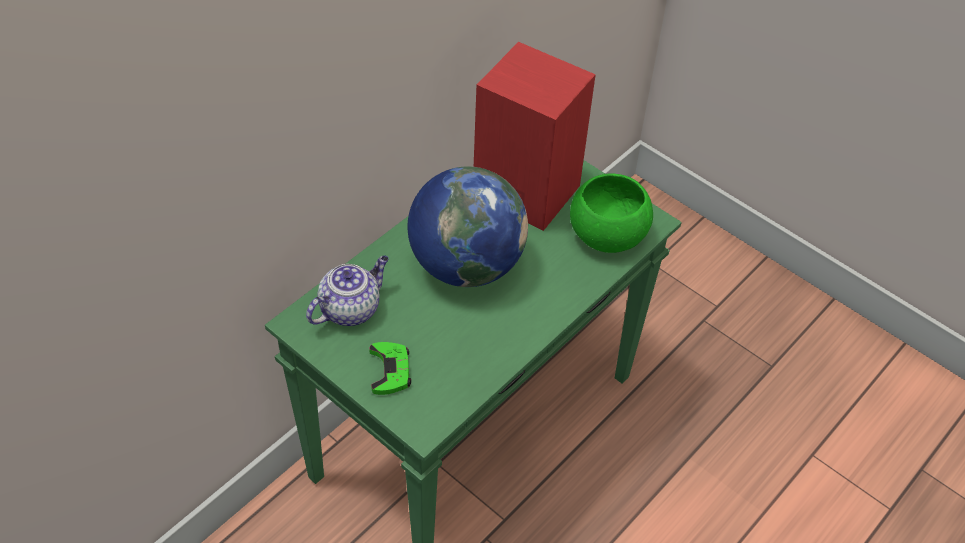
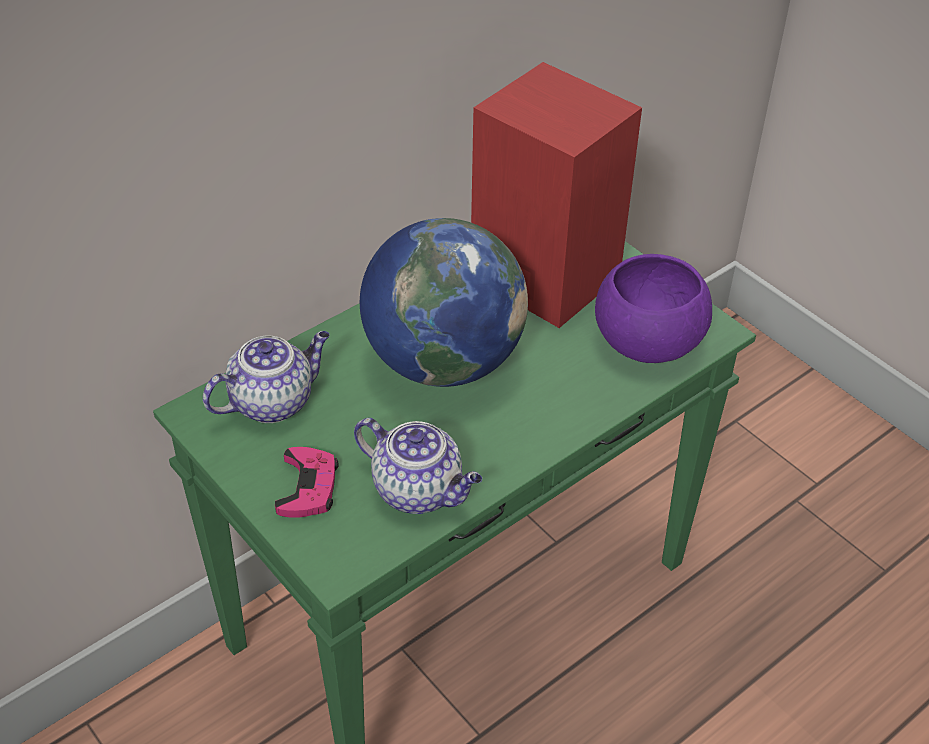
camera: 10 degrees right, 5 degrees down
(390, 371) = (308, 487): green game controller -> pink game controller
(469, 364) = (419, 490): none -> teapot
(607, 234) = (647, 340): green bowl -> purple bowl

